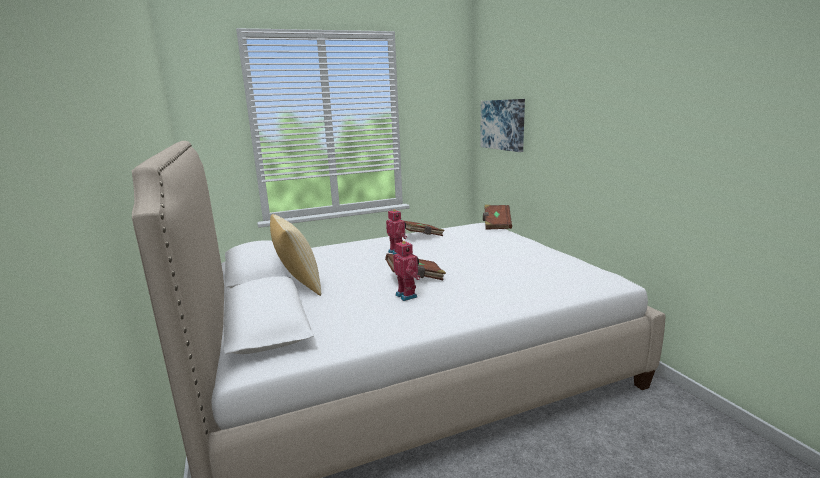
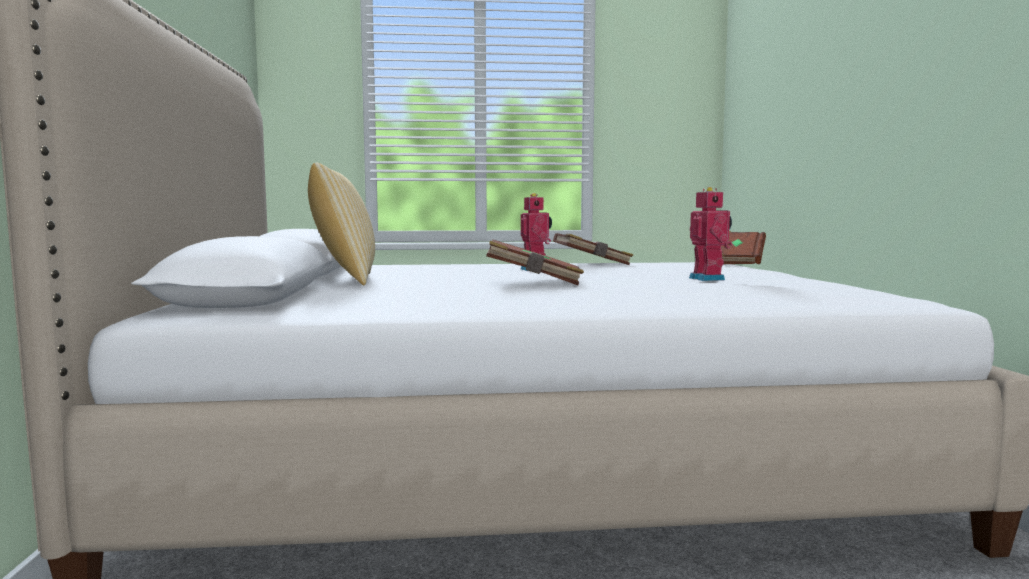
camera: 15 degrees right, 10 degrees down
(407, 295) = (499, 291): toy robot -> toy robot (709, 279)
(503, 124) = (766, 103): picture -> none

